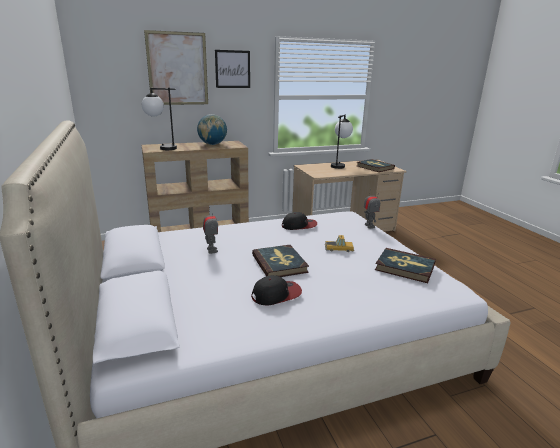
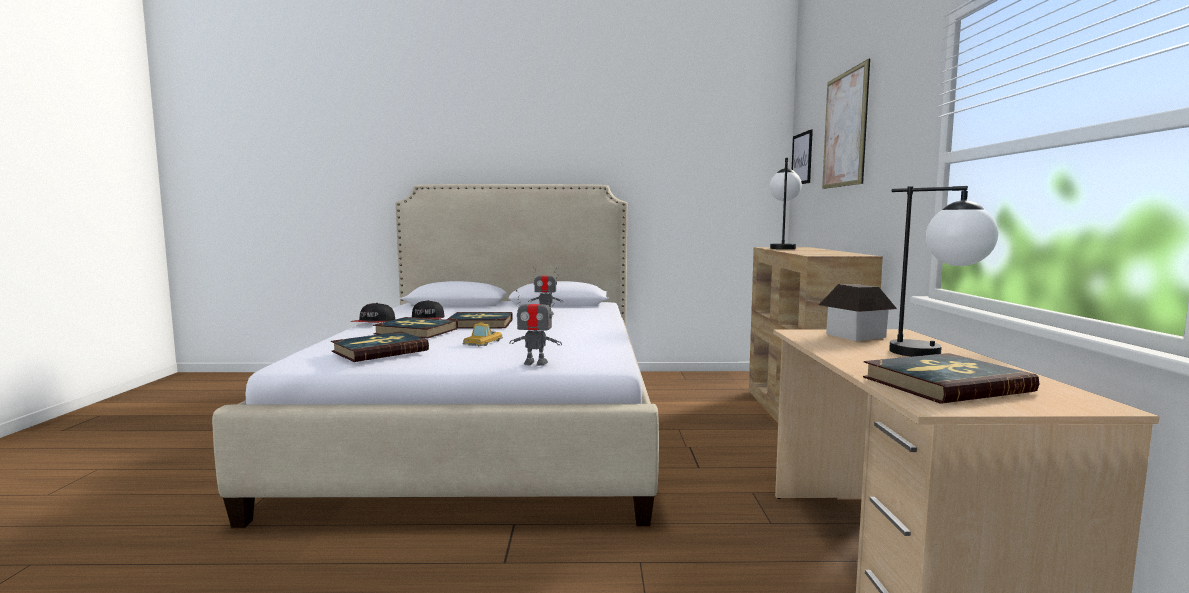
camera: 110 degrees right, 15 degrees down
(212, 144) = (826, 252): globe -> none
(232, 69) = (891, 111): picture -> picture (802, 158)
(299, 226) = (580, 338): cap -> cap (373, 323)
(316, 170) = (855, 335): none -> toy house
(338, 277) = (416, 331): none -> book

